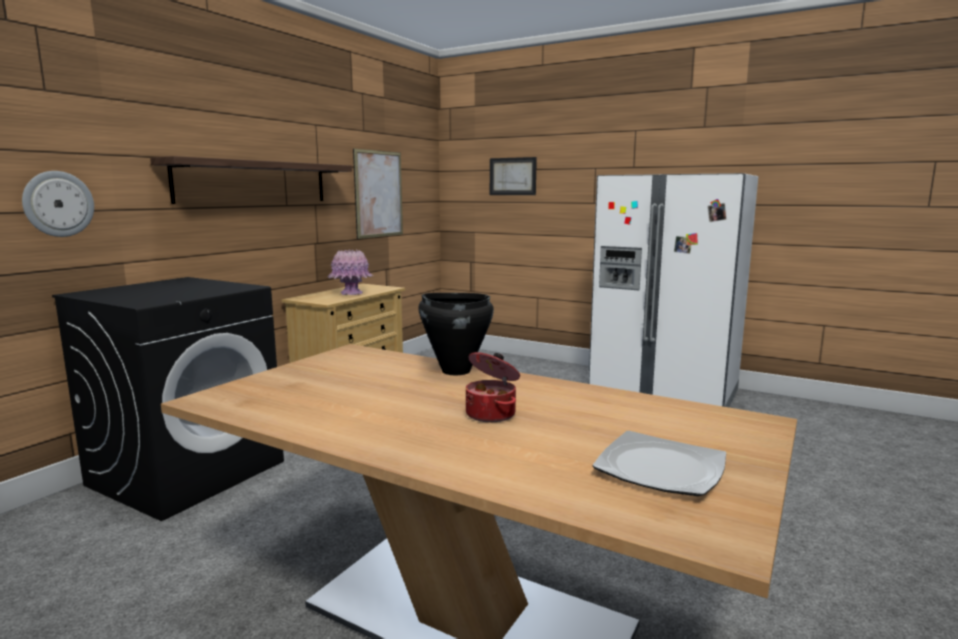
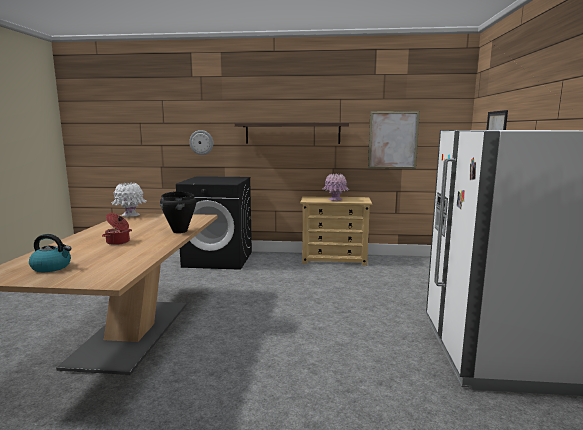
camera: 65 degrees right, 0 degrees up
(212, 398) = (130, 215): none -> white vase
(658, 468) = (52, 267): plate -> kettle

